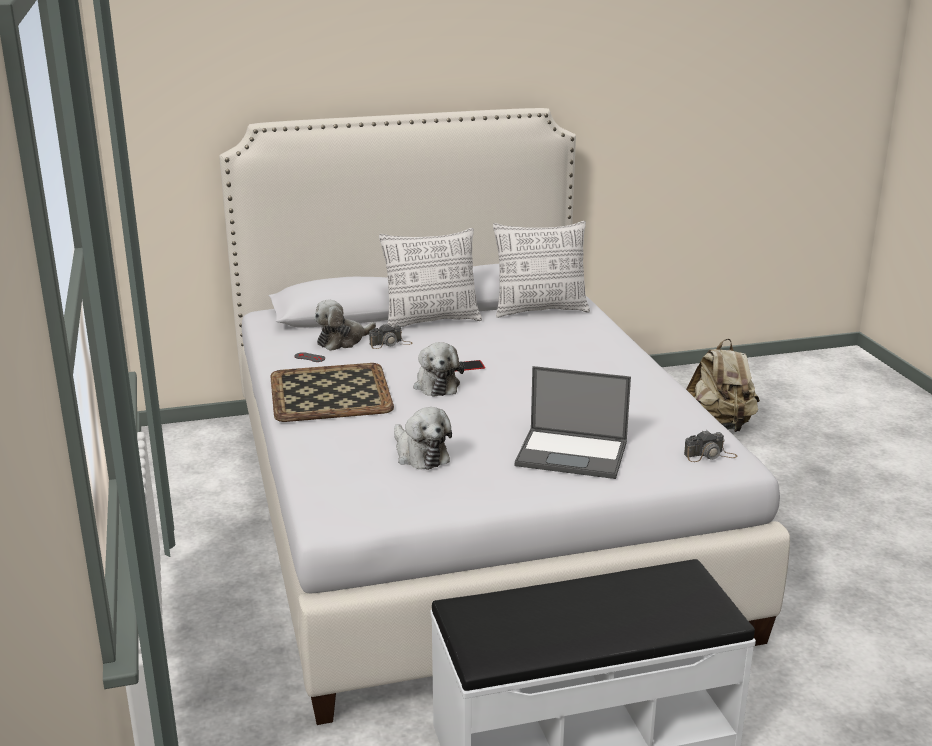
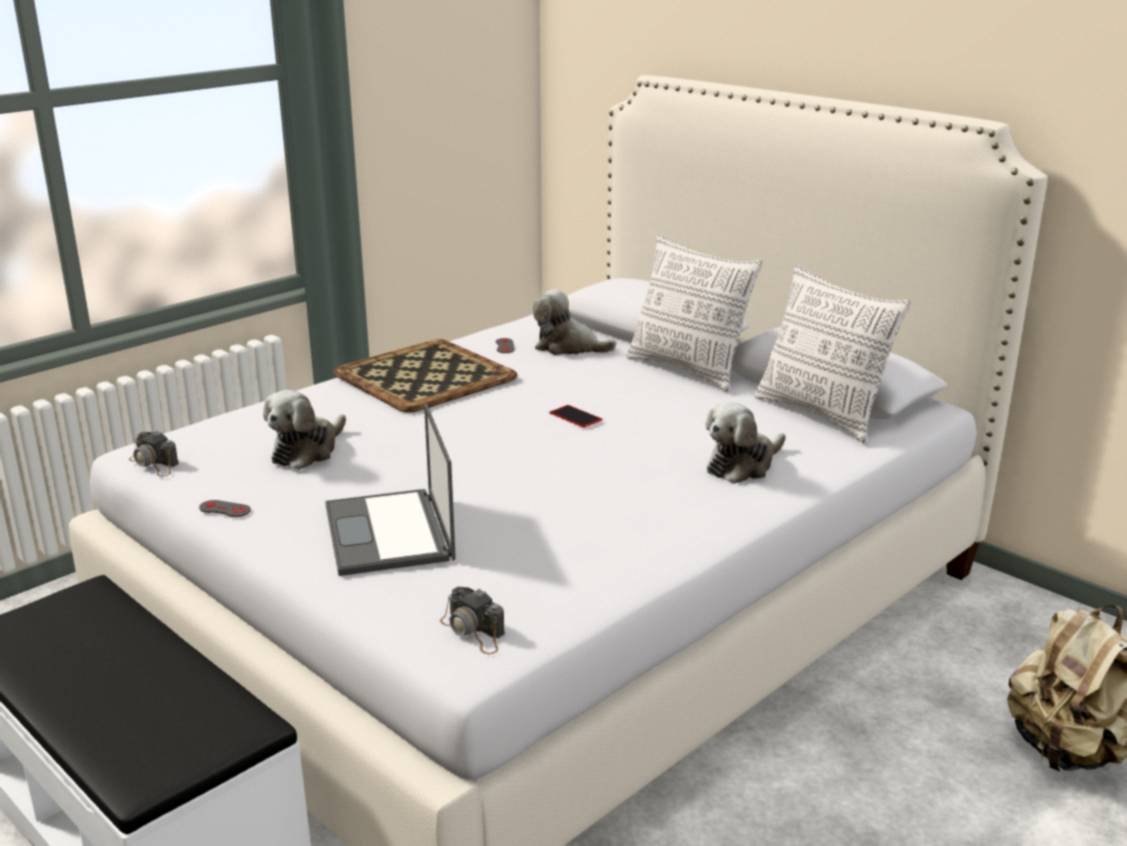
camera: 60 degrees right, 0 degrees up
(390, 344) = (591, 368): camera -> camera (154, 464)
(436, 384) = (504, 415): plush toy -> plush toy (742, 465)
(480, 500) = (225, 509): none -> grey game controller

